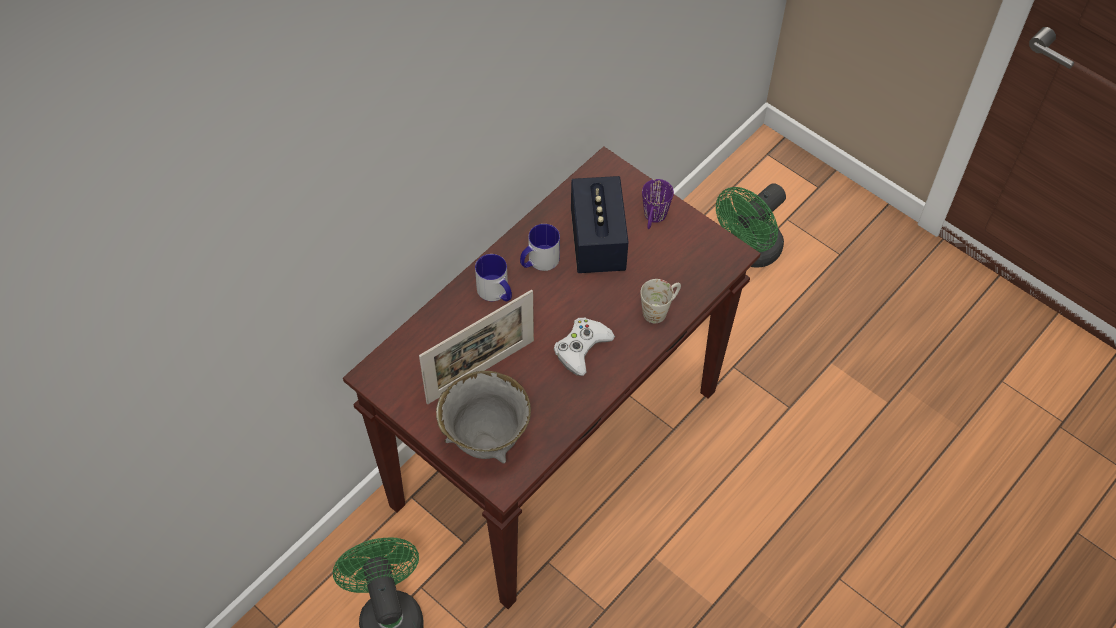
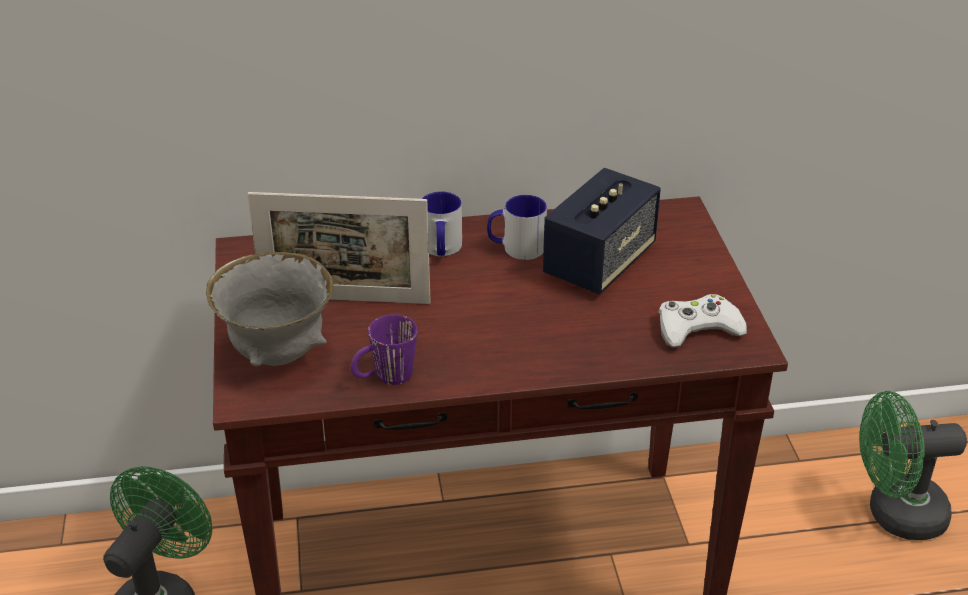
camera: 40 degrees right, 20 degrees down
(582, 348) = (472, 336): white game controller -> white game controller (697, 328)
(653, 220) = (686, 274): purple mug -> purple mug (384, 378)
(660, 309) = (602, 349): white mug -> none

